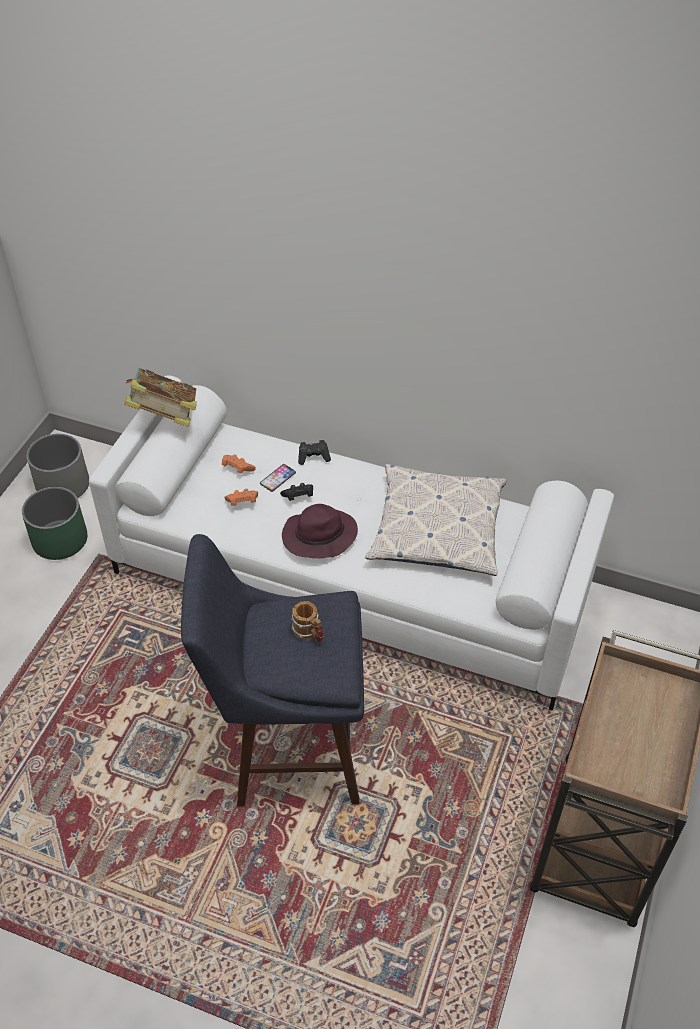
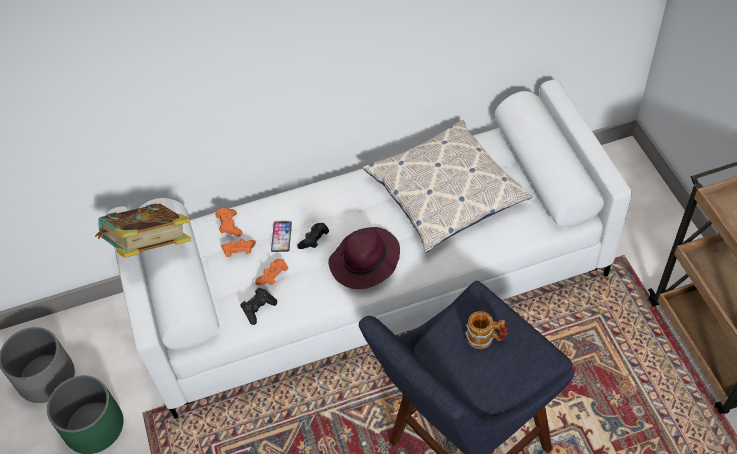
camera: 35 degrees left, 5 degrees up
(250, 446) = (229, 226): none -> orange game controller
(313, 457) = (292, 200): black game controller -> black game controller (258, 309)

